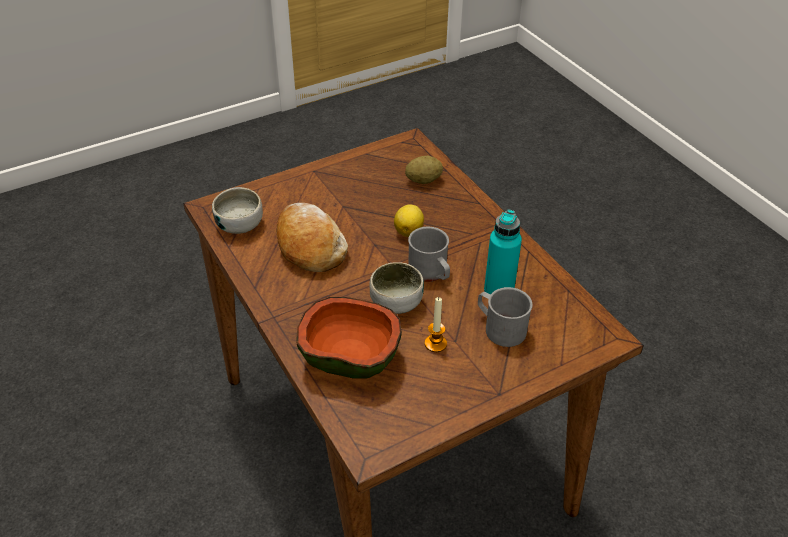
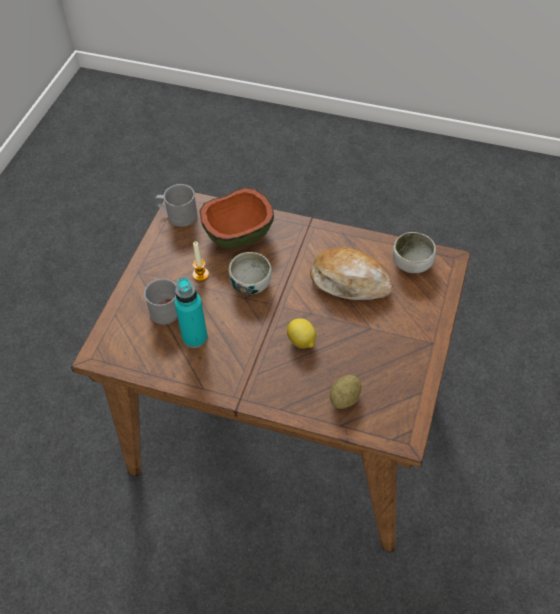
camera: 140 degrees right, 10 degrees up
(431, 273) = (251, 319): grey mug -> grey mug (177, 215)

